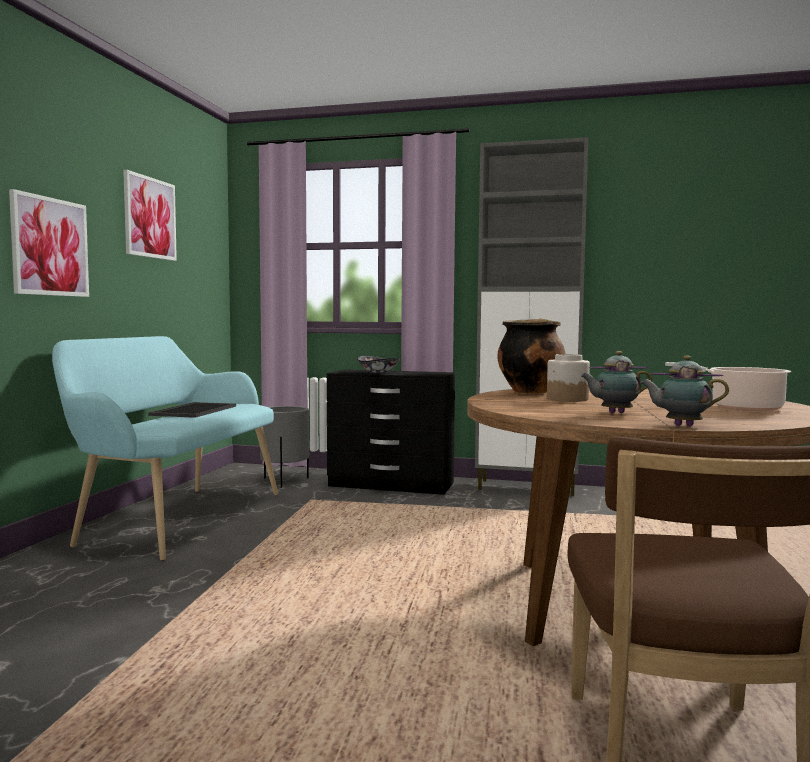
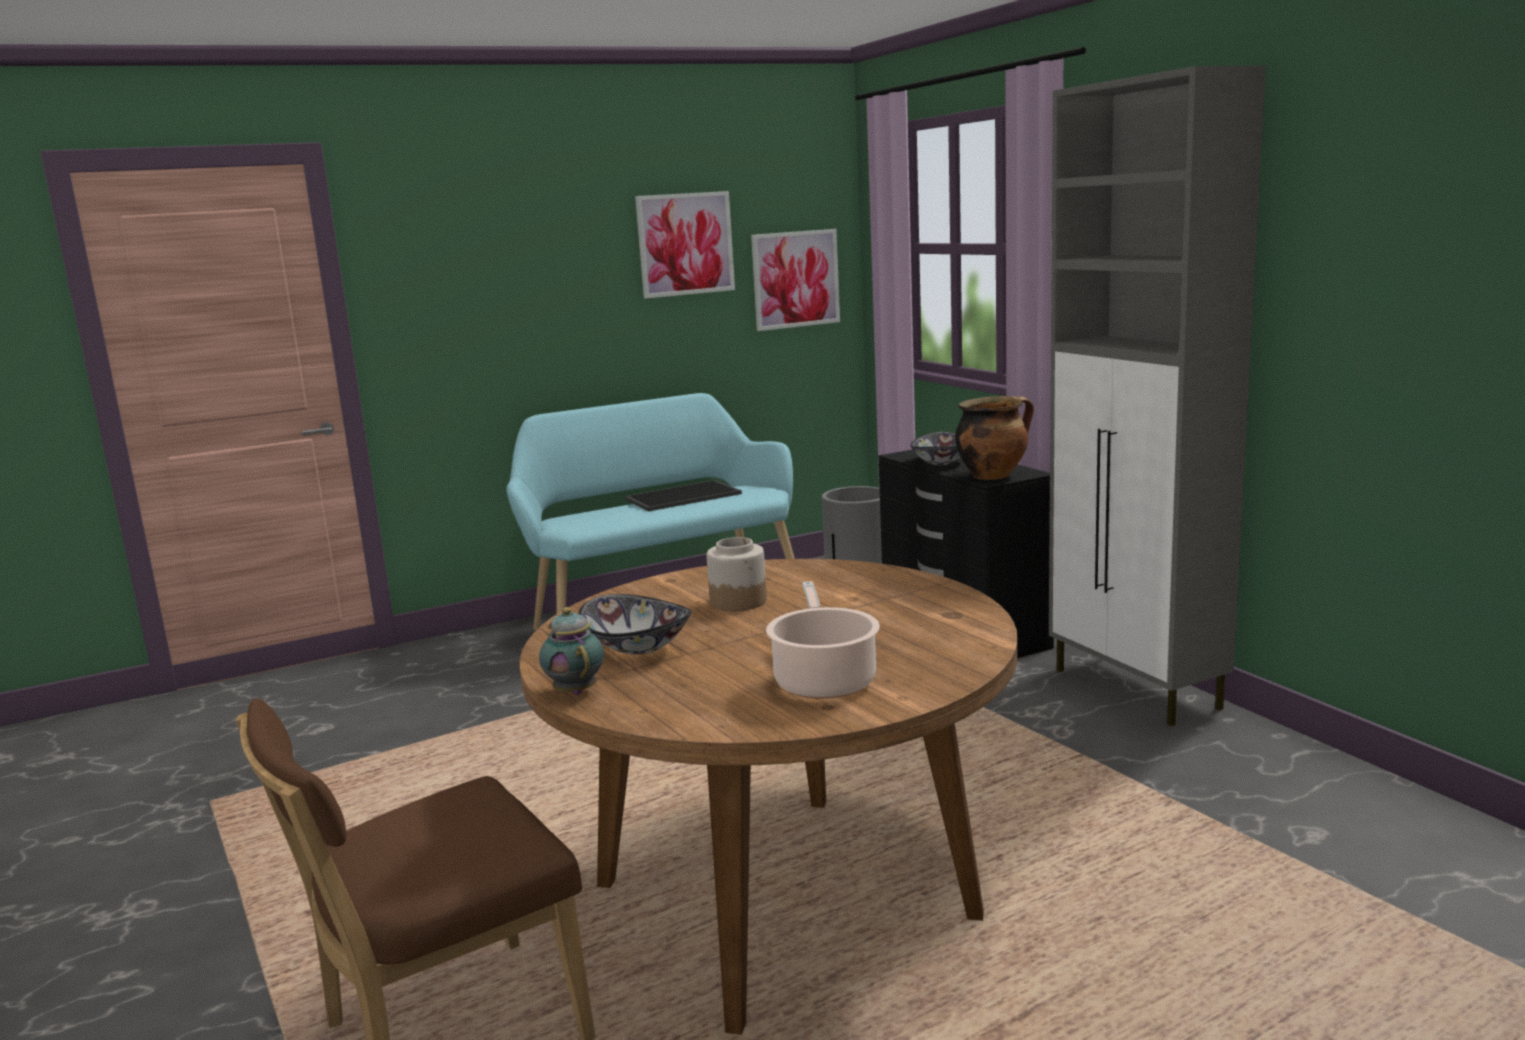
camera: 50 degrees right, 10 degrees up
(50, 247) = (525, 313): picture -> picture (795, 279)
(530, 392) = (781, 572): cooking pot -> cooking pot (993, 475)
(614, 413) = (638, 646): teapot -> bowl

